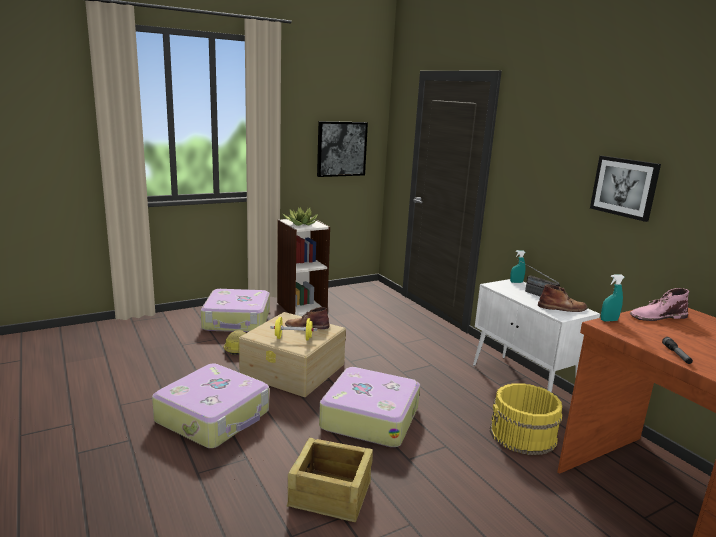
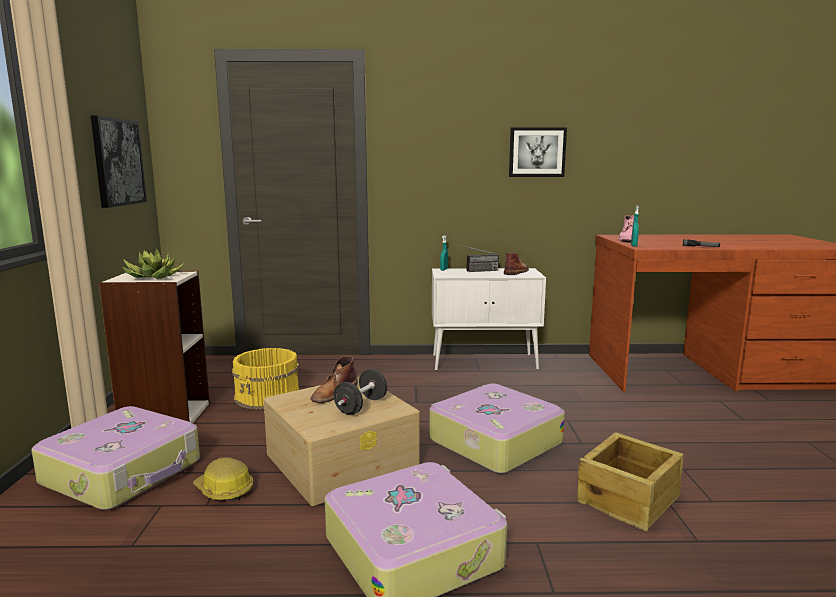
camera: 60 degrees left, 5 degrees down
(293, 338) = (361, 406): yellow dumbbell -> black dumbbell
(523, 435) = (566, 387): yellow bucket -> yellow bucket (268, 396)

